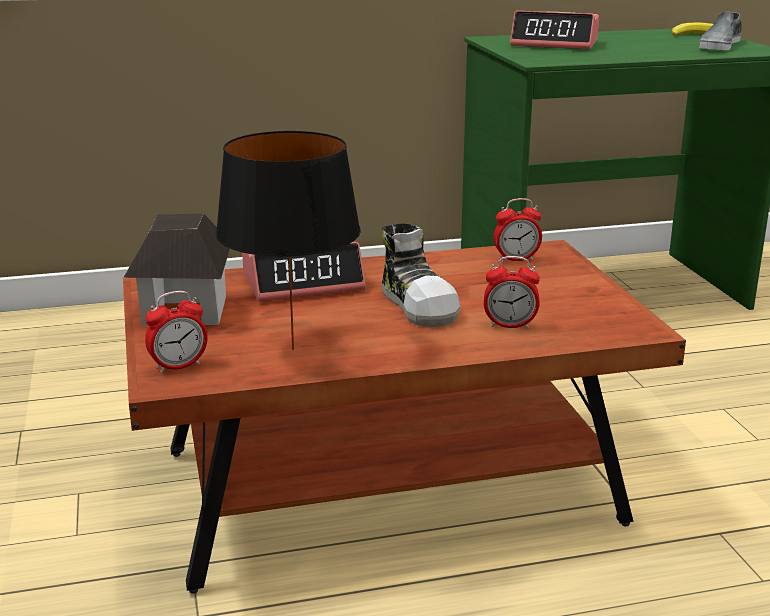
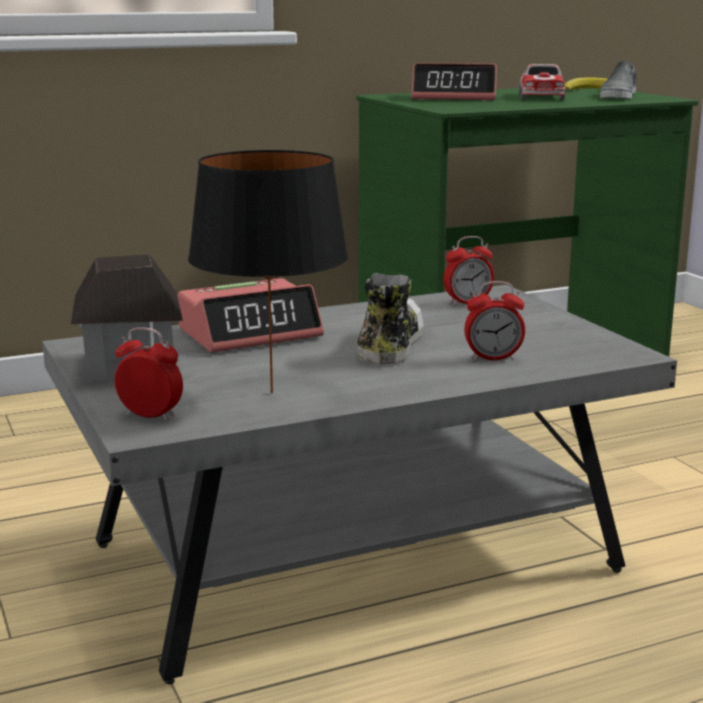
camera: 10 degrees left, 5 degrees down
(178, 366) = (150, 415): alarm clock -> alarm clock turned 120 degrees counterclockwise
(387, 489) = (353, 560): brown coffee table -> grey coffee table
(419, 305) = (387, 346): shoe -> shoe turned 135 degrees counterclockwise
(640, 44) = (540, 96): none -> toy car

